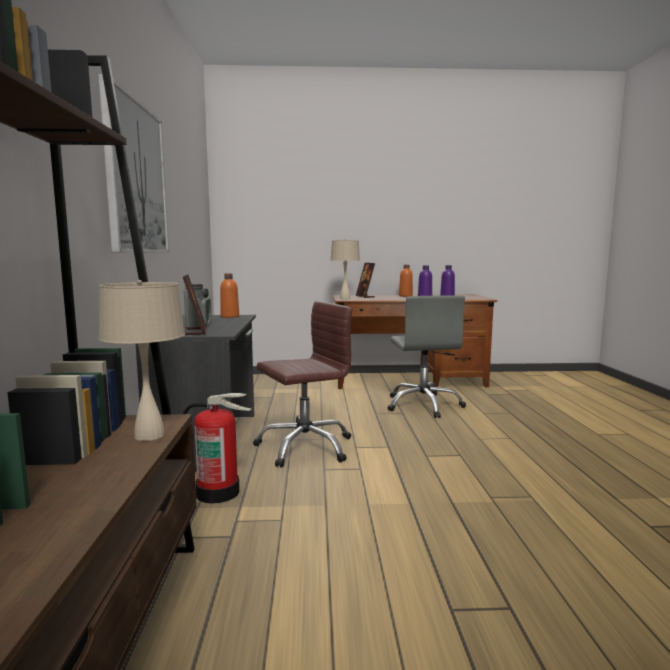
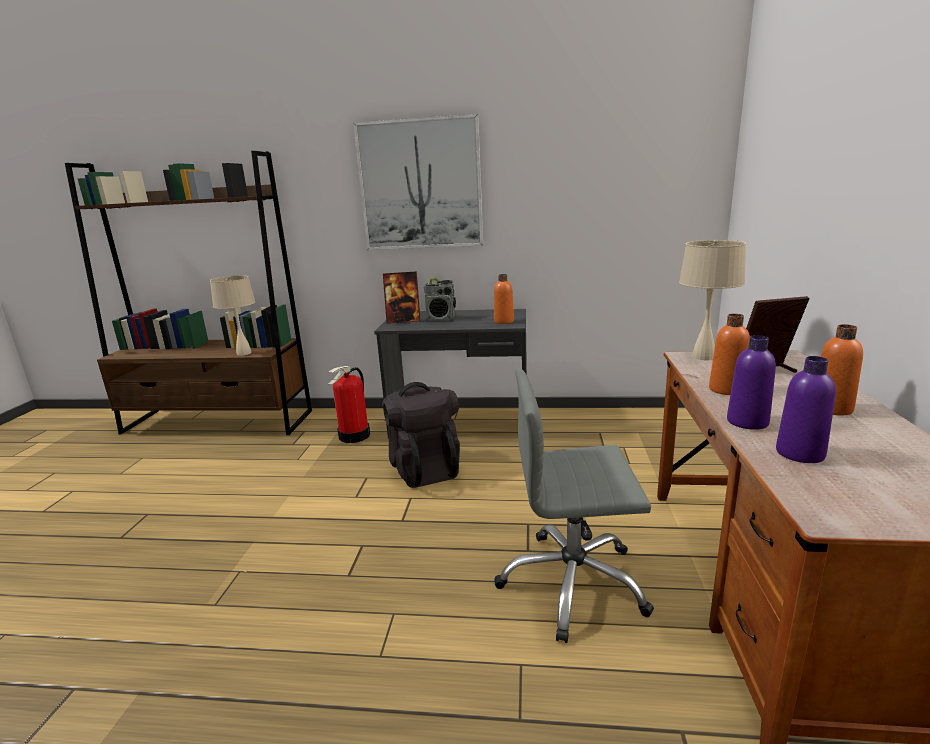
camera: 100 degrees right, 10 degrees up
(305, 447) = (424, 468): brown office chair -> black backpack
(391, 299) = (726, 390): none -> orange bottle

